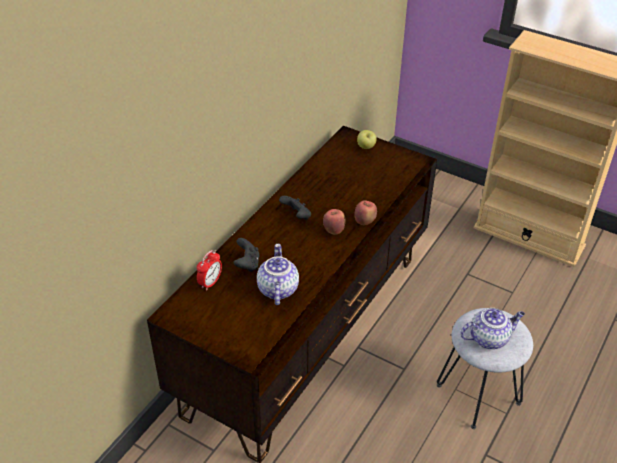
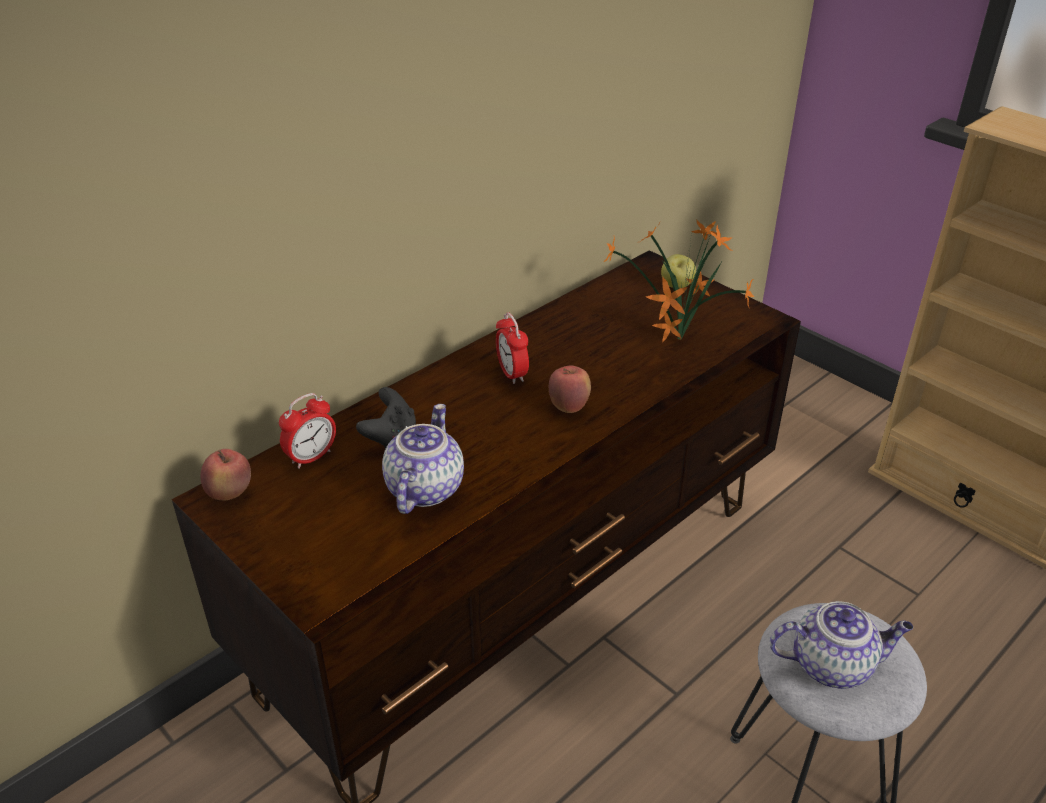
camera: 15 degrees right, 5 degrees down
(296, 216) = (512, 374): black game controller -> alarm clock
(365, 222) = (631, 401): apple -> apple (230, 494)
(377, 182) = (677, 342): none -> potted plant

